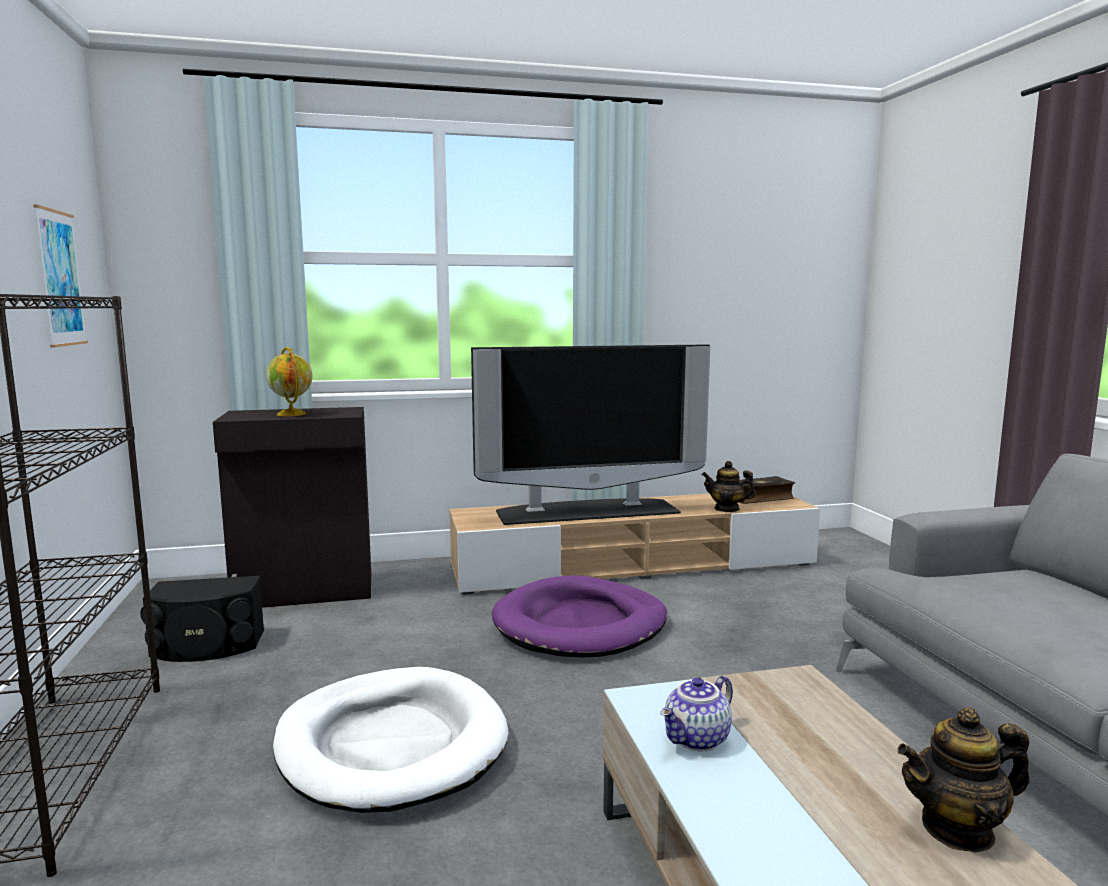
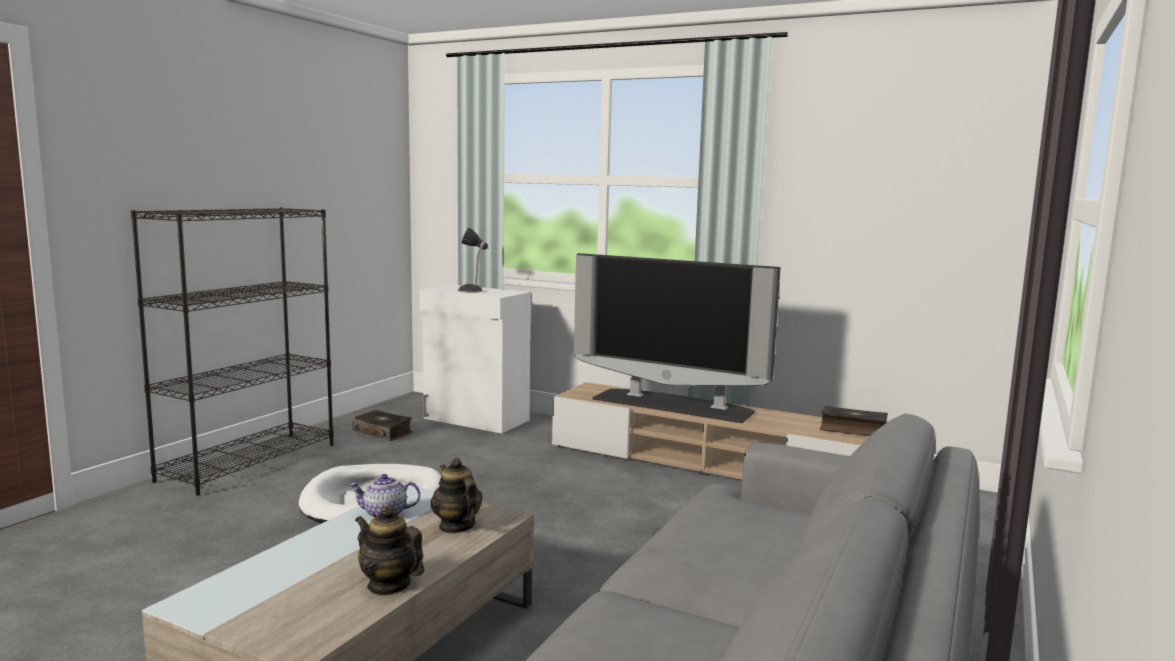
camera: 40 degrees right, 0 degrees up
(60, 278) = (353, 194): picture -> none
(206, 646) = (383, 432): black speaker -> book
(292, 414) = (471, 291): globe -> table lamp
(305, 591) = (476, 420): black cabinet -> white cabinet
(580, 624) = (590, 485): purple dog bed -> none
(727, 509) = (793, 430): teapot -> teapot (456, 526)

